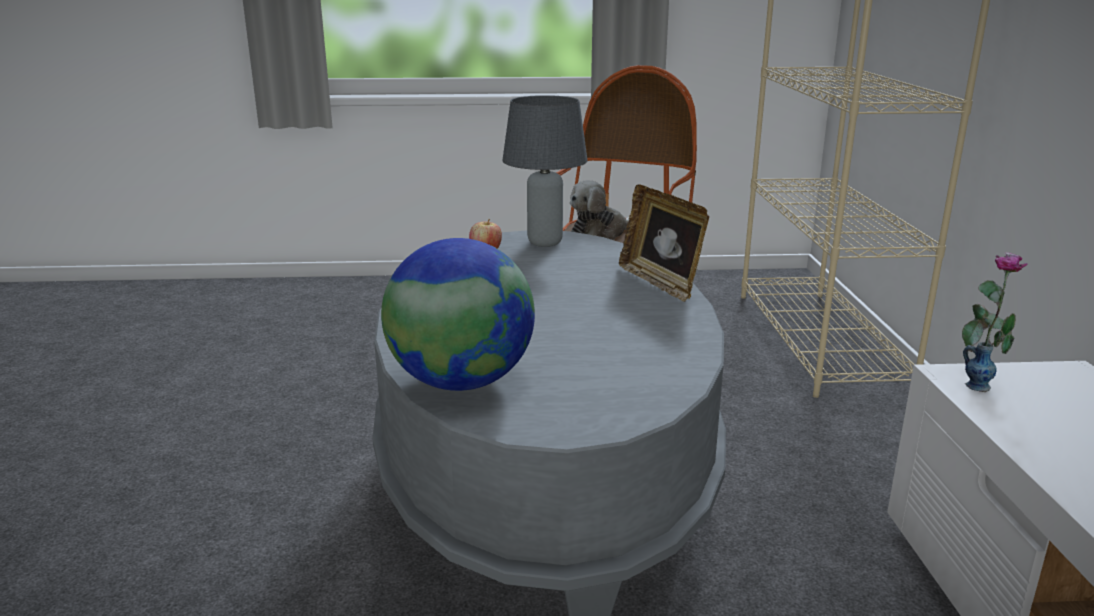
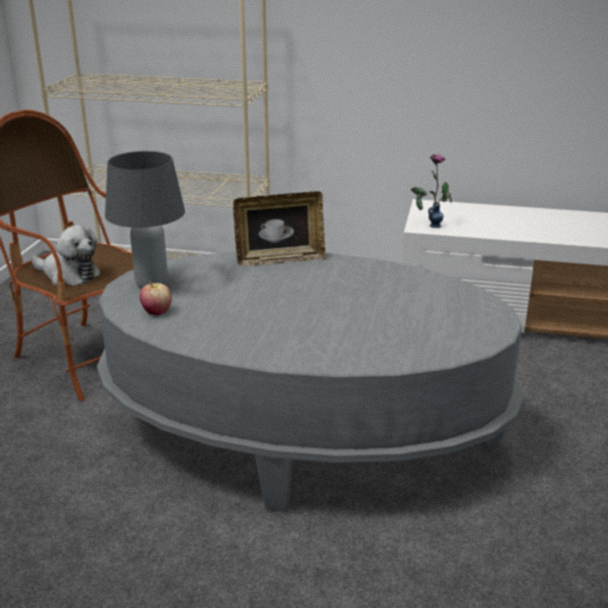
camera: 75 degrees left, 5 degrees up
(461, 382) = (427, 346): globe -> none
(601, 233) = (68, 275): plush toy -> plush toy turned 45 degrees counterclockwise

